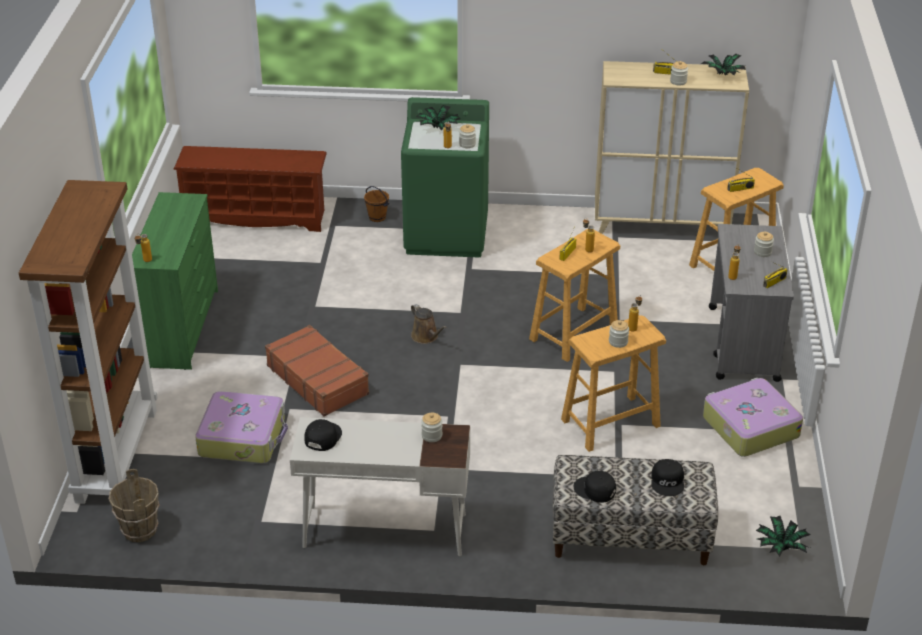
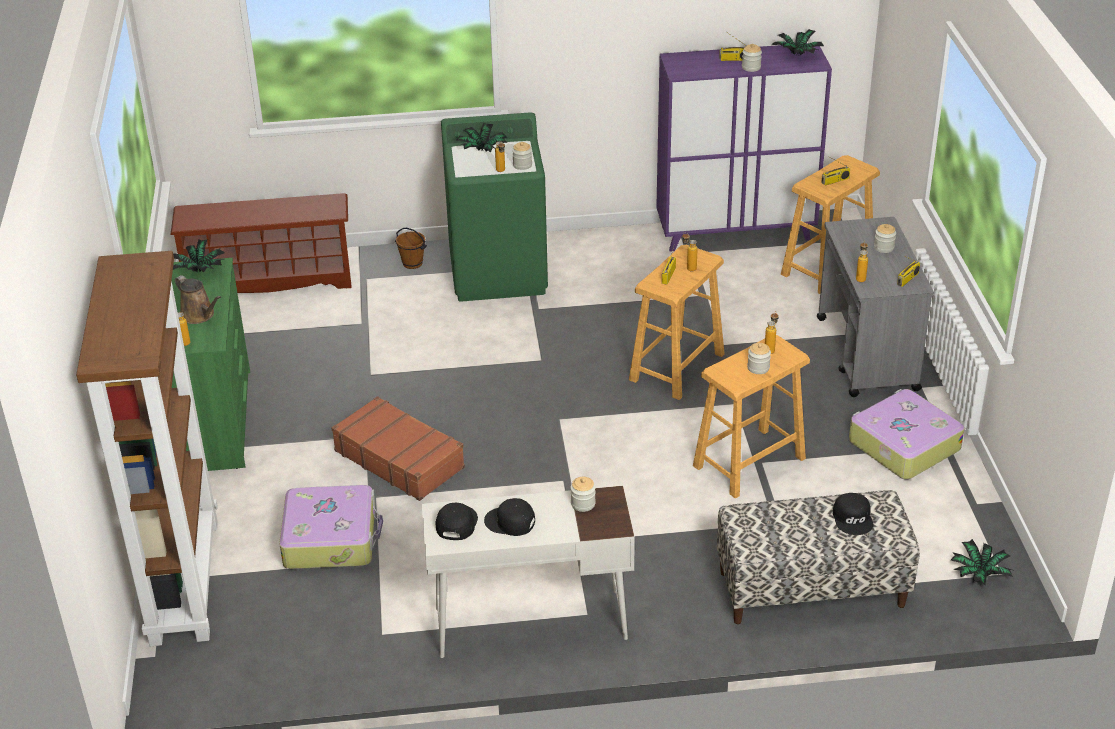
camera: 10 degrees left, 0 degrees up
(139, 530) = (238, 667): brown bucket -> none
(177, 202) = (199, 271): none -> potted plant
(426, 337) = (510, 393): brown watering can -> brown watering can (199, 315)
(595, 490) = (775, 540): black cap -> black cap (510, 522)
(661, 224) = (736, 233): beige cabinet -> purple cabinet

